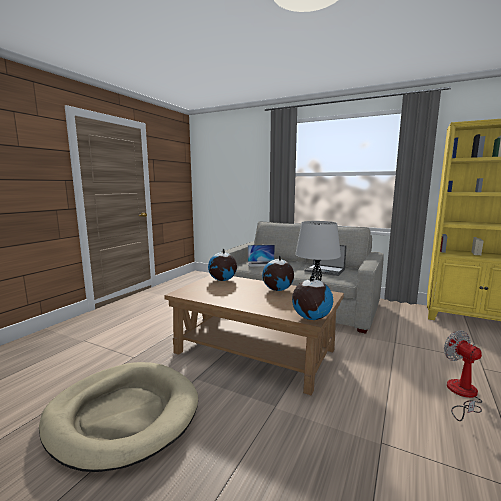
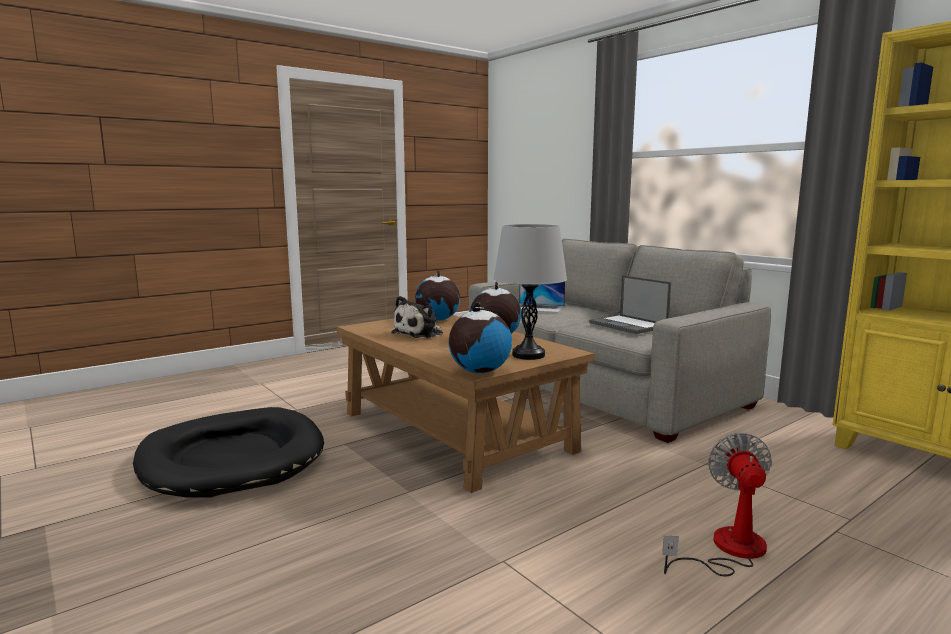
camera: 25 degrees right, 0 degrees up
(123, 415) = (232, 458): beige dog bed -> black dog bed
(229, 293) = (420, 333): none -> plush toy

